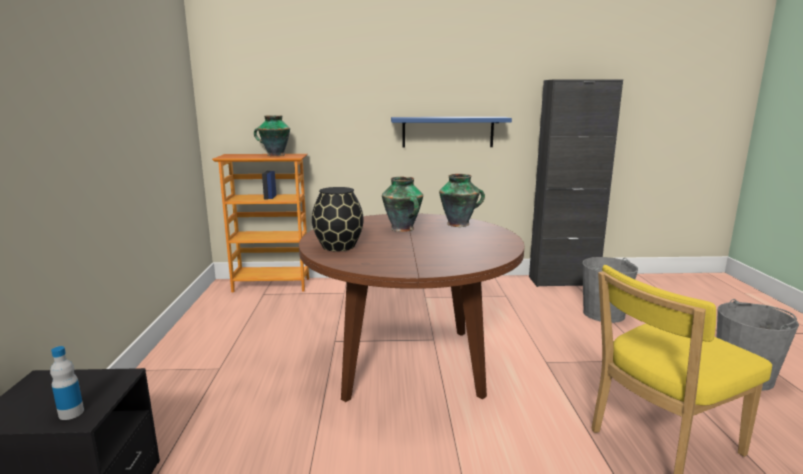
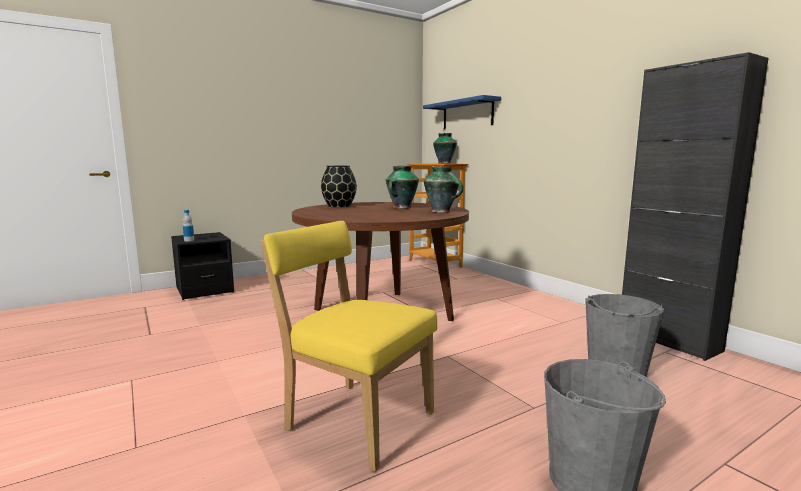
camera: 60 degrees right, 5 degrees down
(448, 132) = (566, 143): blue shelf -> blue shelf (467, 114)

